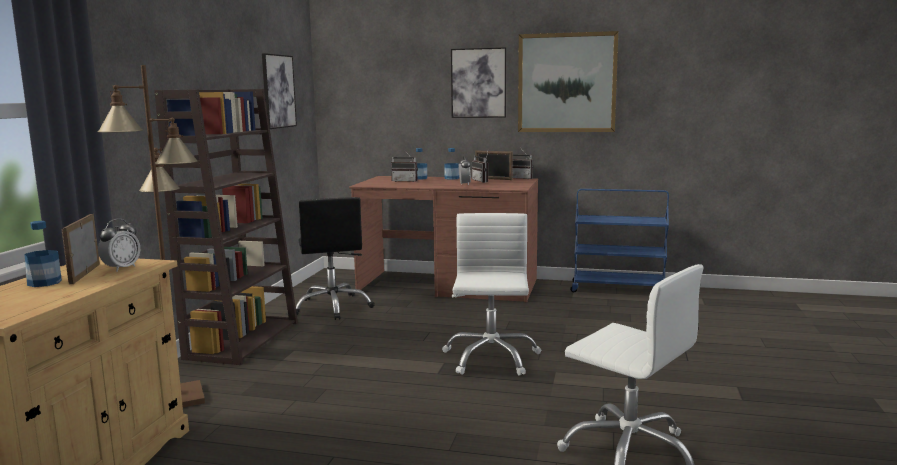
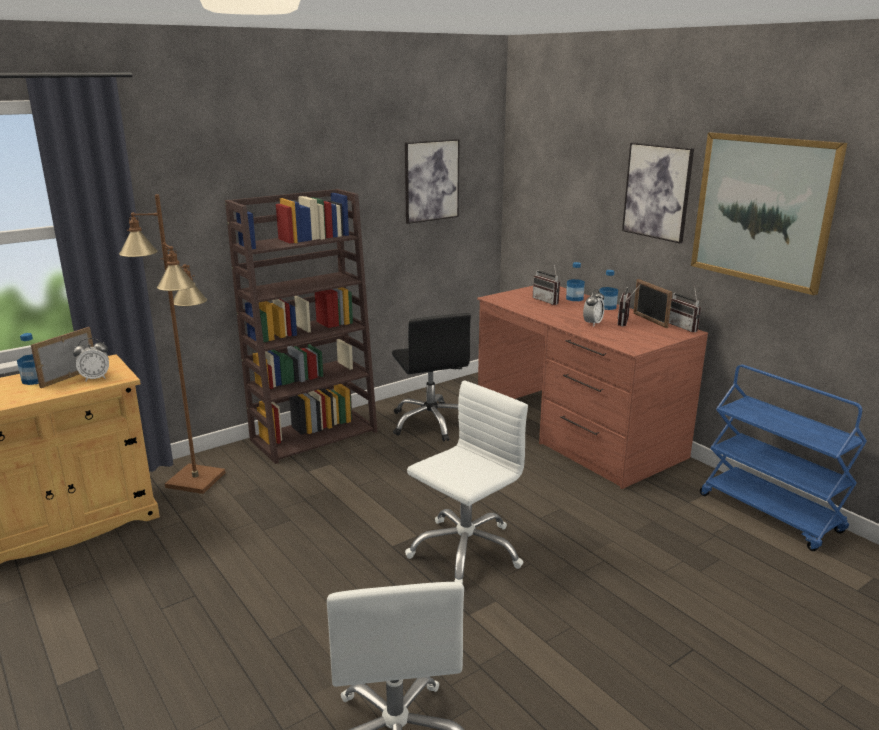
camera: 40 degrees right, 10 degrees up
(333, 307) = (431, 422): black office chair -> black office chair turned 45 degrees counterclockwise

